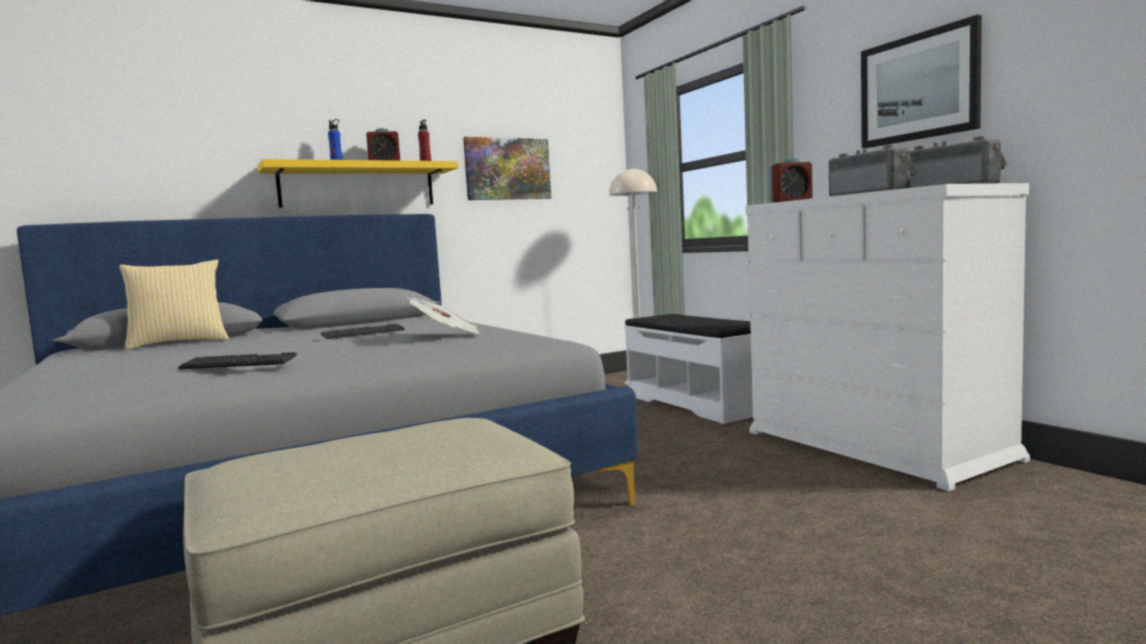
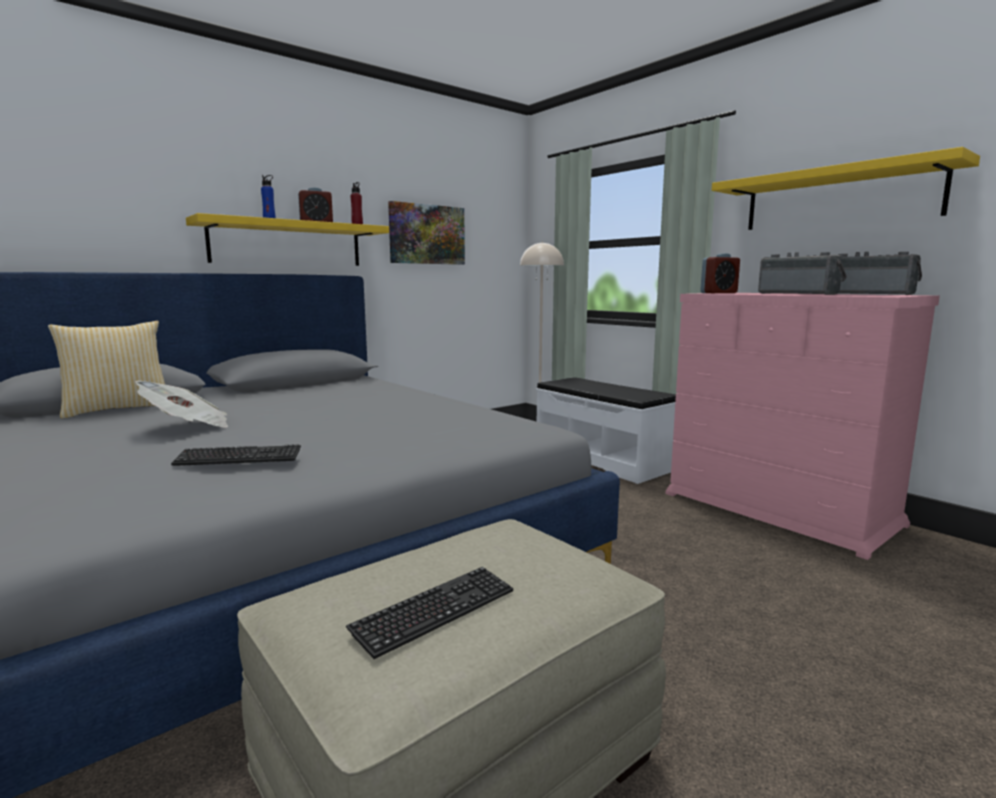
camera: 10 degrees left, 5 degrees up
(363, 333) = (326, 405): keyboard -> keyboard (435, 612)
(447, 335) = (421, 413): newspaper -> newspaper (188, 426)
(876, 445) = (779, 509): white dresser -> pink dresser
(918, 87) = (838, 199): picture -> yellow shelf

